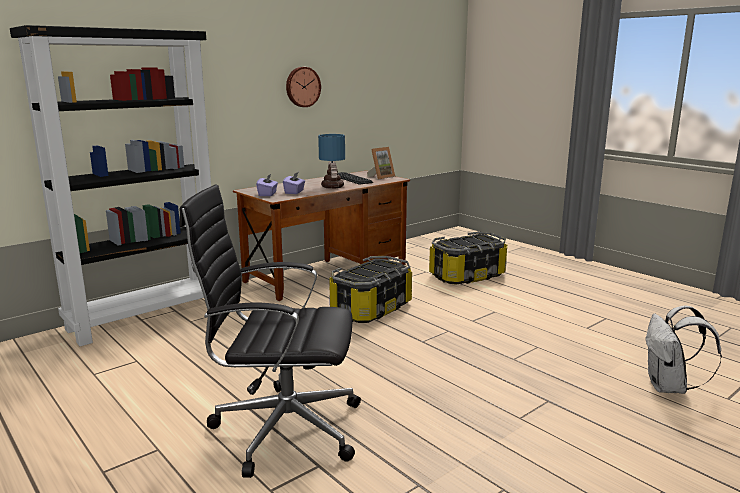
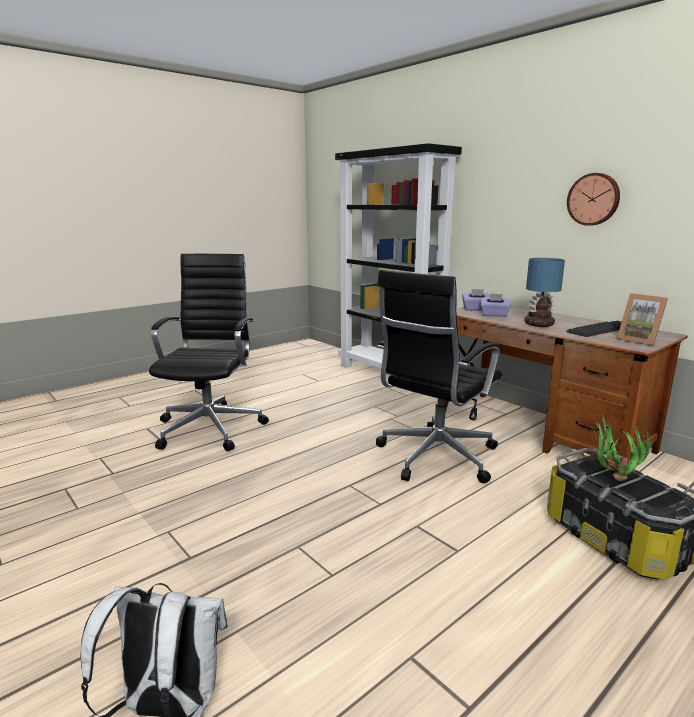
camera: 90 degrees right, 0 degrees up
(371, 309) = (434, 457): storage box -> black office chair
(468, 243) = (611, 480): none -> potted plant

